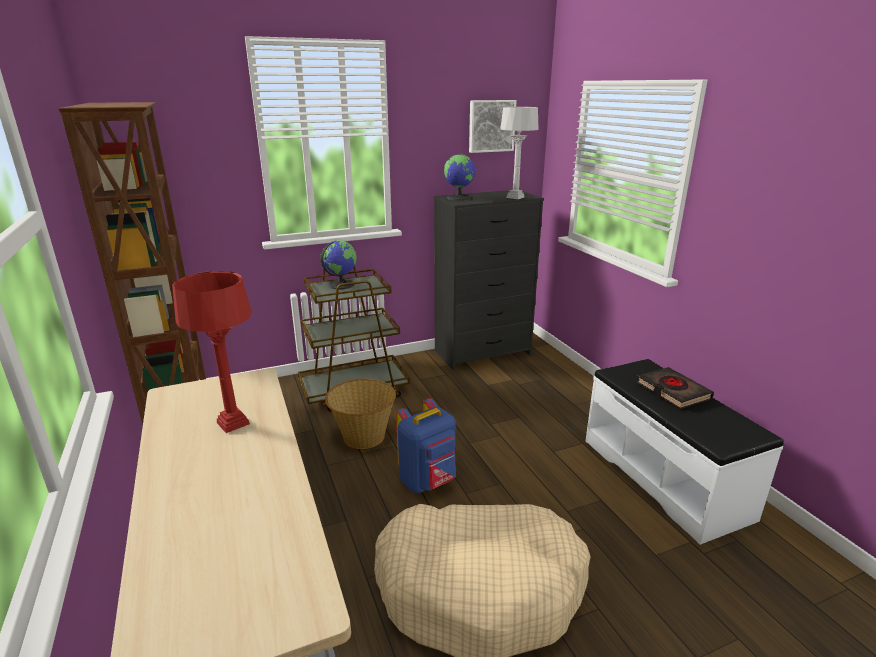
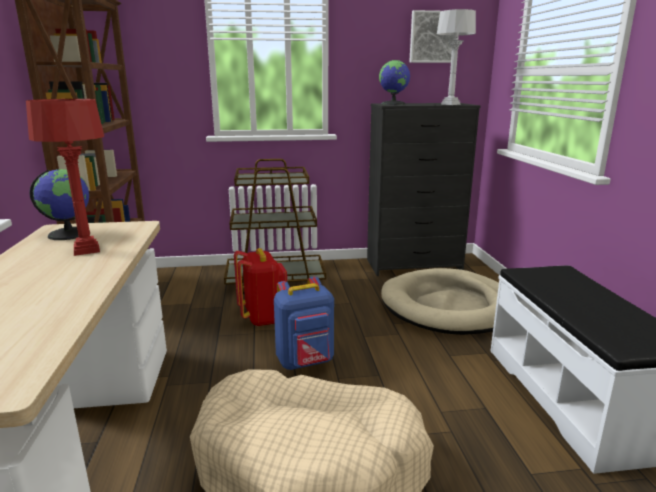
camera: 15 degrees right, 5 degrees down
(341, 284) = (268, 176): globe -> globe (69, 234)
(363, 437) = (263, 318): basket -> red backpack
(534, 397) = (450, 307): none -> beige dog bed
(672, 391) = (584, 294): black book -> none

